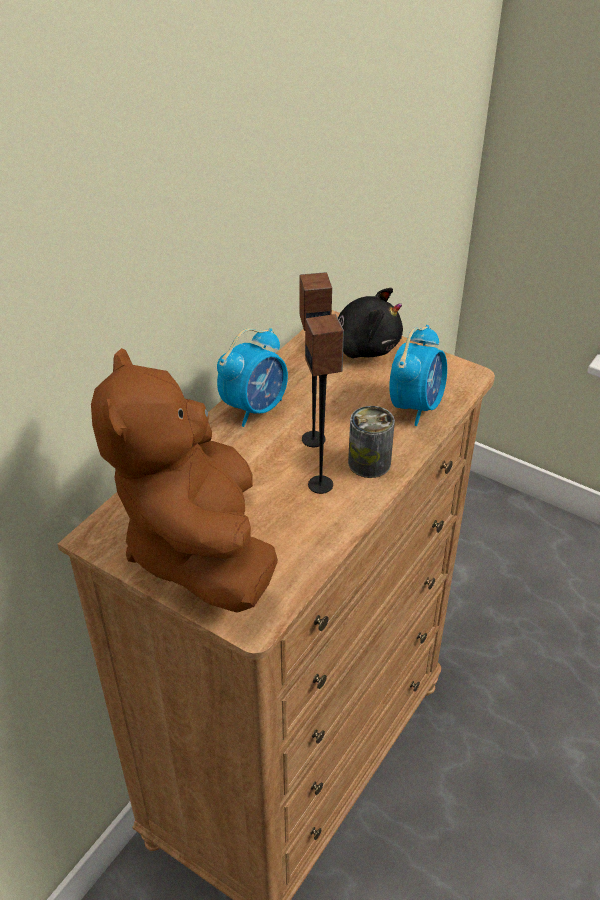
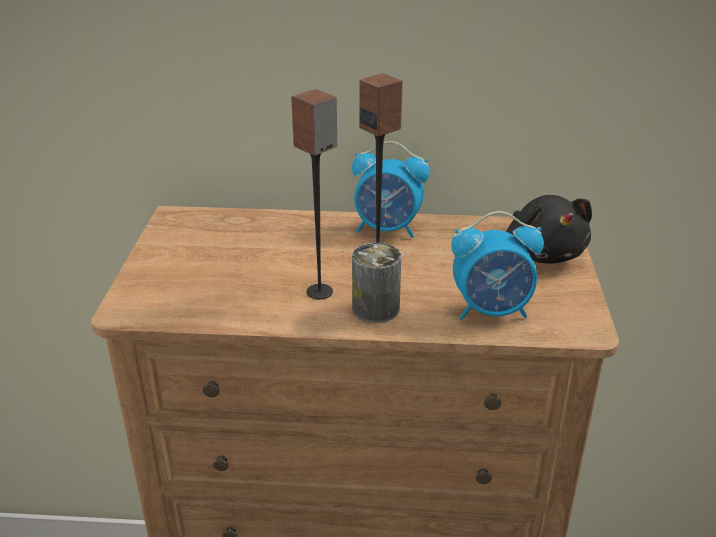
camera: 60 degrees right, 10 degrees down
(198, 547) = (193, 259): brown plush toy -> none

